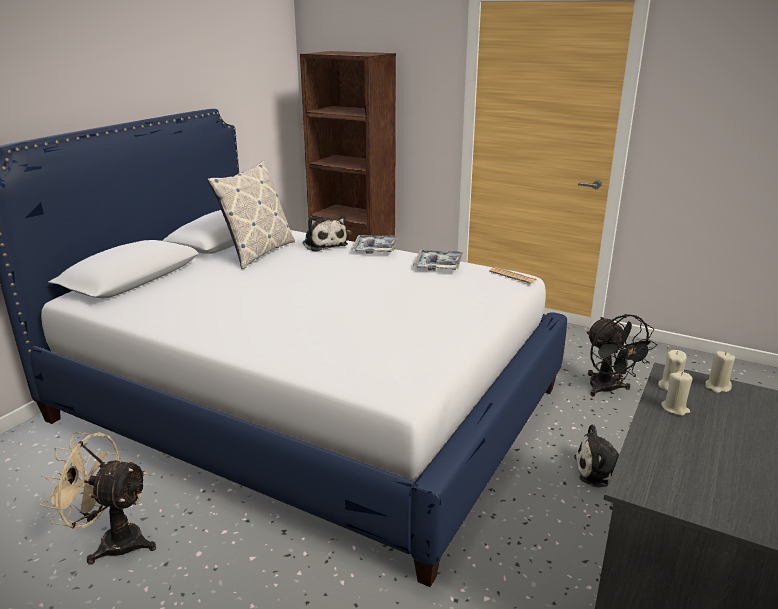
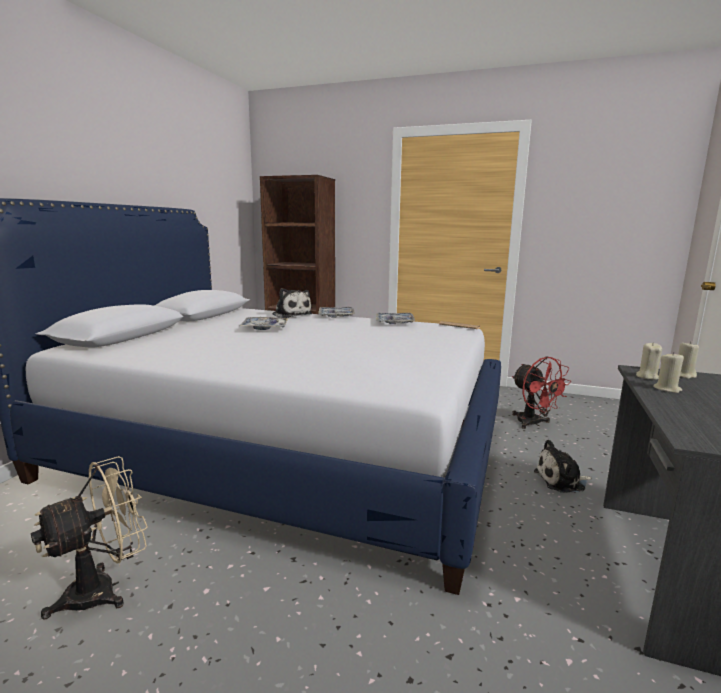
camera: 10 degrees left, 10 degrees down
(112, 541) = (104, 589): beige fan -> beige fan turned 135 degrees clockwise
(258, 253) = (235, 320): pillow -> none
(285, 270) = (265, 328): none -> tray
(608, 390) = (533, 423): black fan -> red fan

